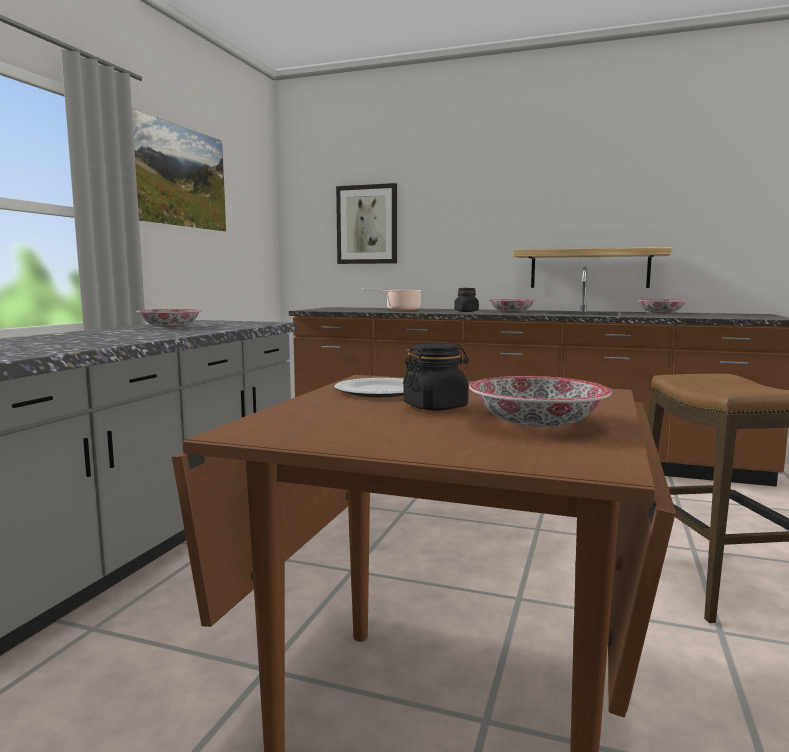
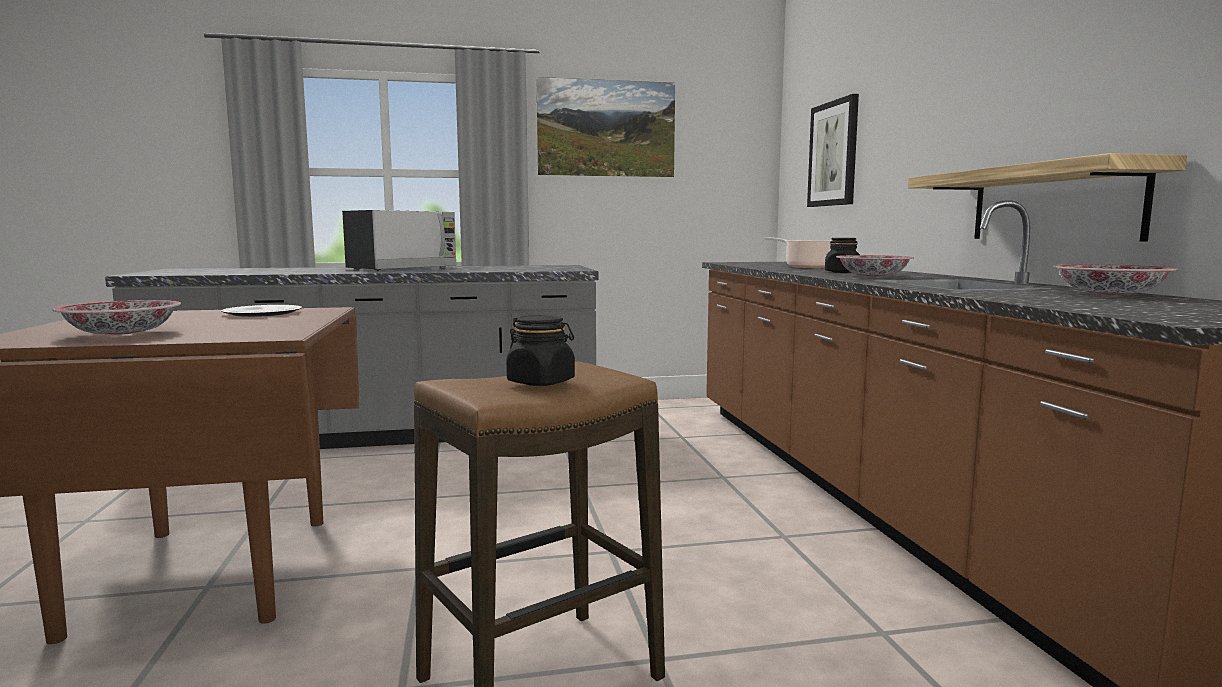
camera: 60 degrees right, 0 degrees up
(100, 336) = (403, 268): none -> microwave
(170, 327) = (492, 267): bowl -> none
(435, 407) = (193, 321): black jar -> black jar (541, 382)

